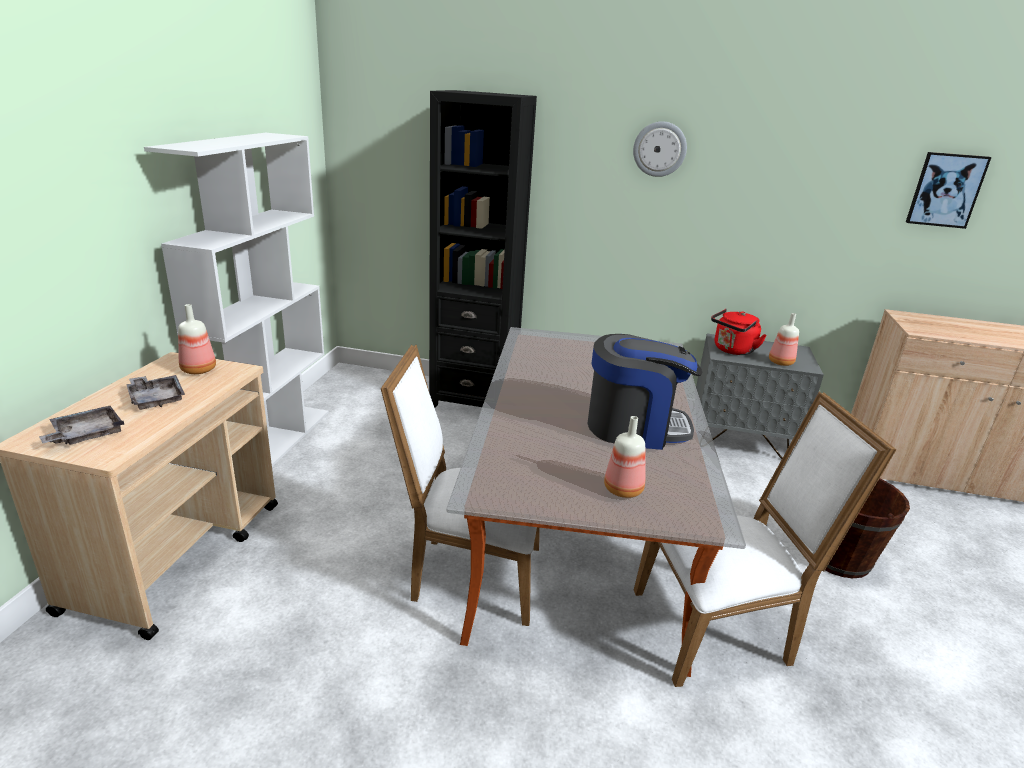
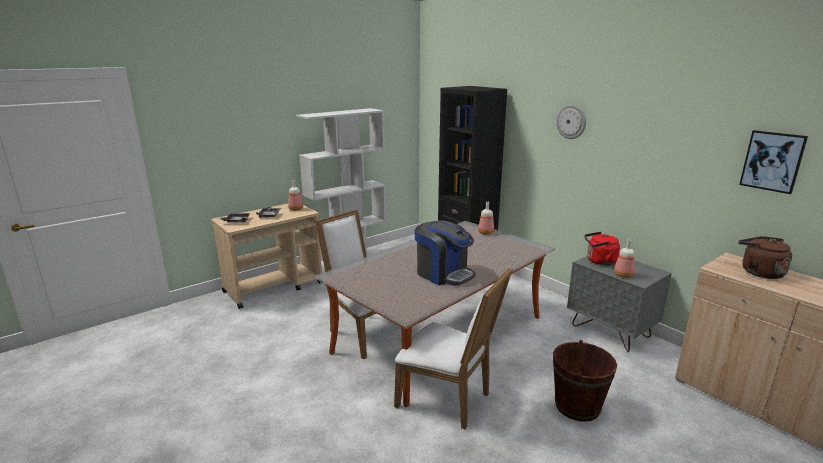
camera: 40 degrees right, 5 degrees down
(624, 489) = (391, 292): bottle -> bottle (486, 233)
(948, 326) = (759, 272): none -> brown kettle

